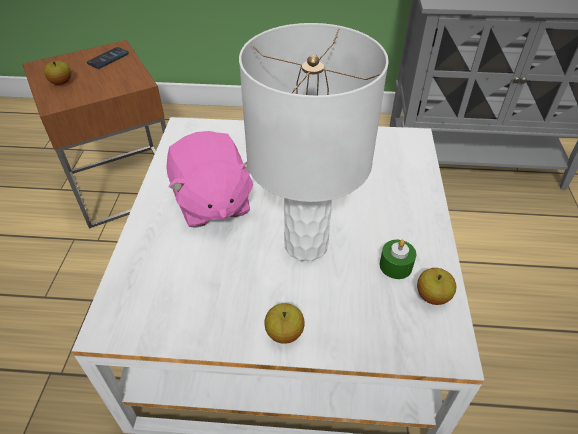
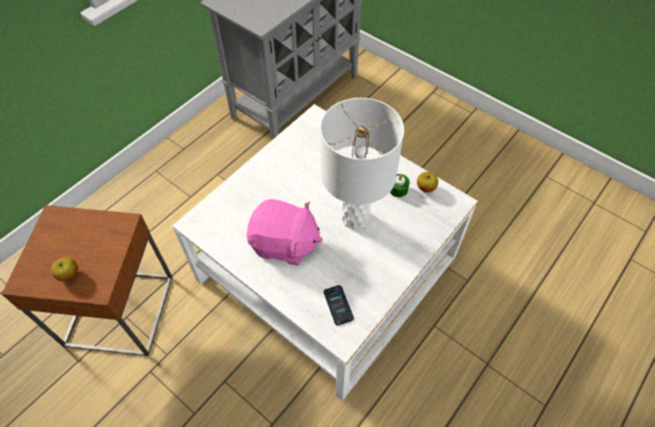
camera: 55 degrees left, 10 degrees up
(108, 58) = (64, 229): phone -> phone (338, 305)
(284, 333) = (403, 259): apple -> none

